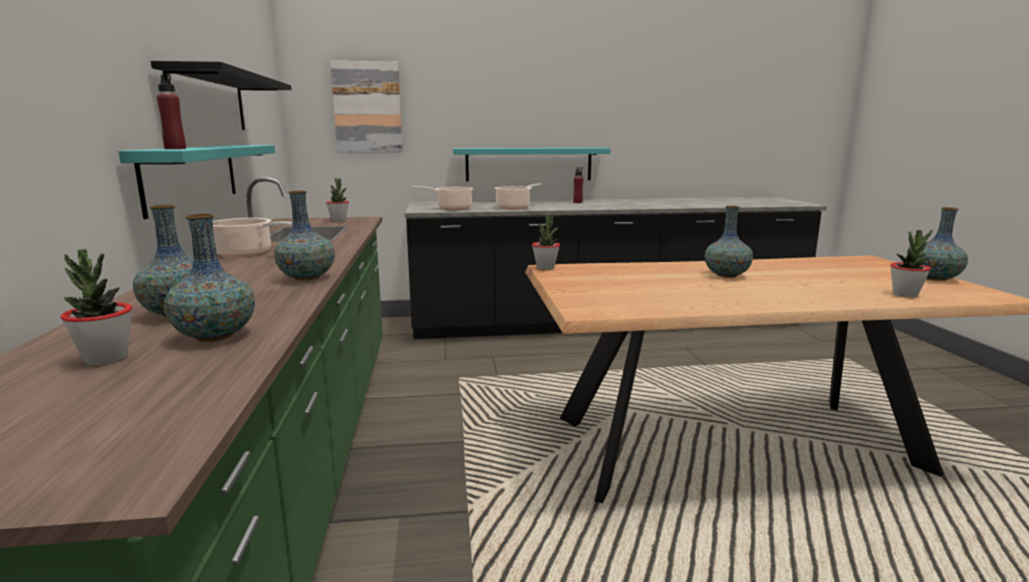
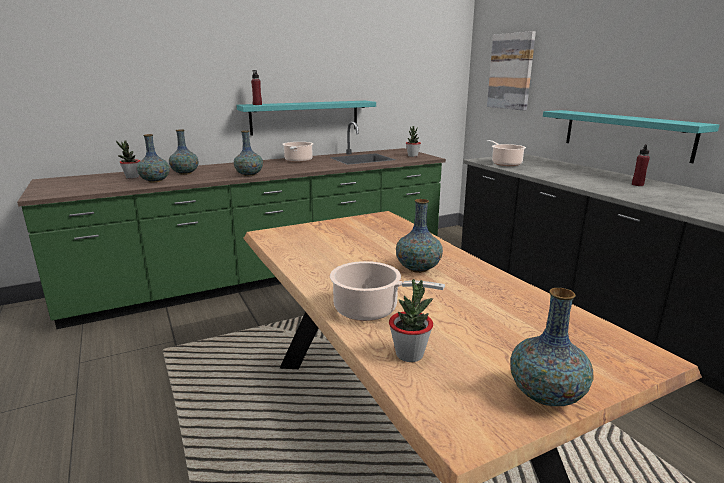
camera: 70 degrees right, 5 degrees up
(209, 102) = (337, 76): black shelf -> none
(514, 207) = (547, 174): cooking pot -> cooking pot (370, 310)
(545, 268) = (381, 215): potted plant -> none

